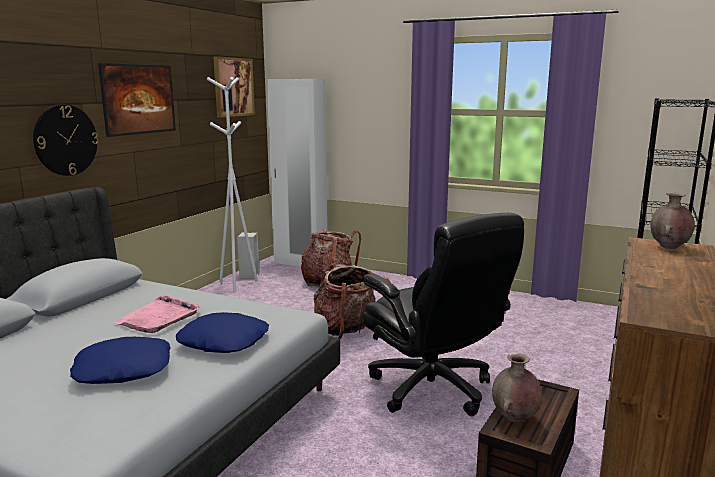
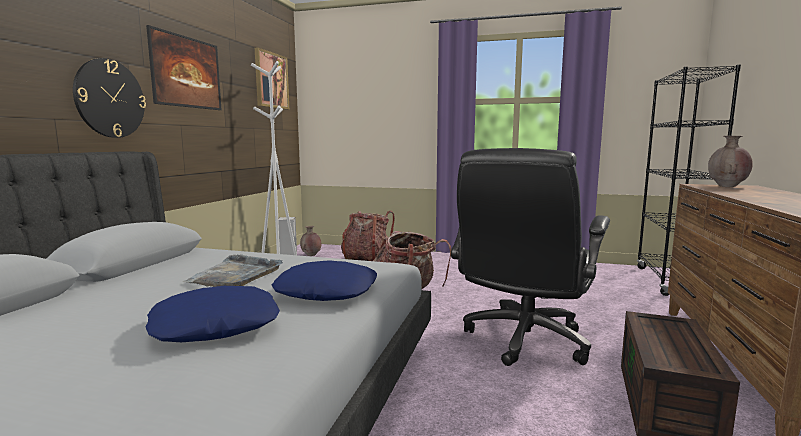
camera: 10 degrees left, 5 degrees down
(159, 317) = (236, 275): pink tray -> grey tray
(300, 263) = (332, 247): white wardrobe -> none
(433, 392) = (522, 342): black office chair -> black office chair turned 75 degrees clockwise
(514, 419) = (666, 350): brown vase -> brown vase (311, 255)

